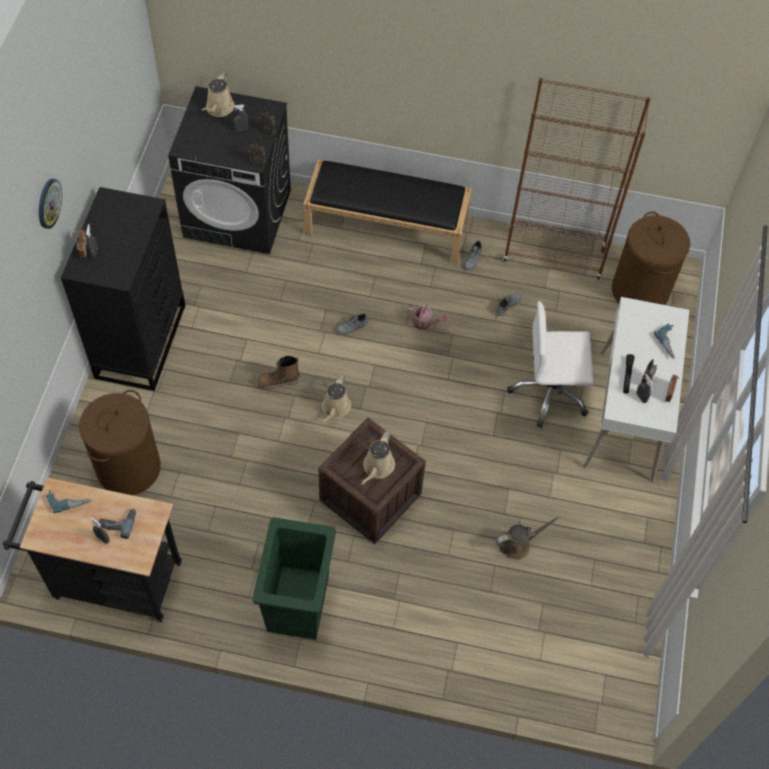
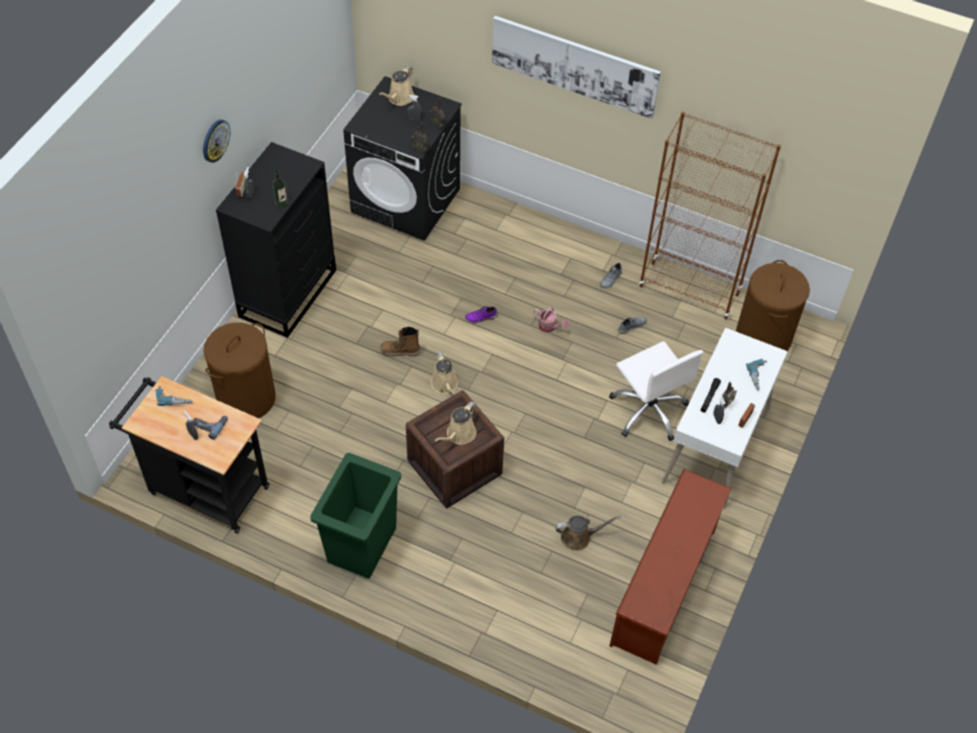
camera: 15 degrees right, 5 degrees down
(132, 256) = (281, 203): none -> bottle
(335, 408) = (445, 385): beige watering can -> beige watering can turned 45 degrees counterclockwise
(352, 327) = (481, 318): grey shoe -> purple shoe
(387, 226) = (539, 236): black bench -> none
(413, 46) = (574, 66): none -> picture
(549, 392) = (649, 410): white office chair -> white office chair turned 135 degrees counterclockwise
(617, 578) = (665, 587): none -> brown shoe rack

